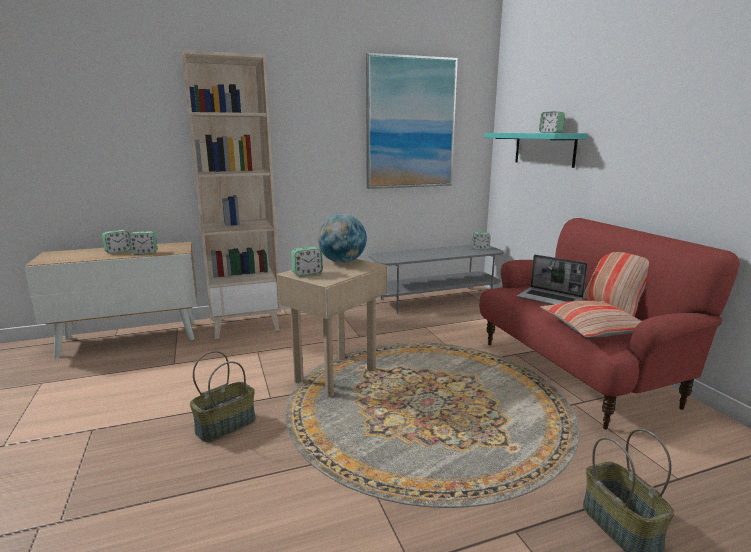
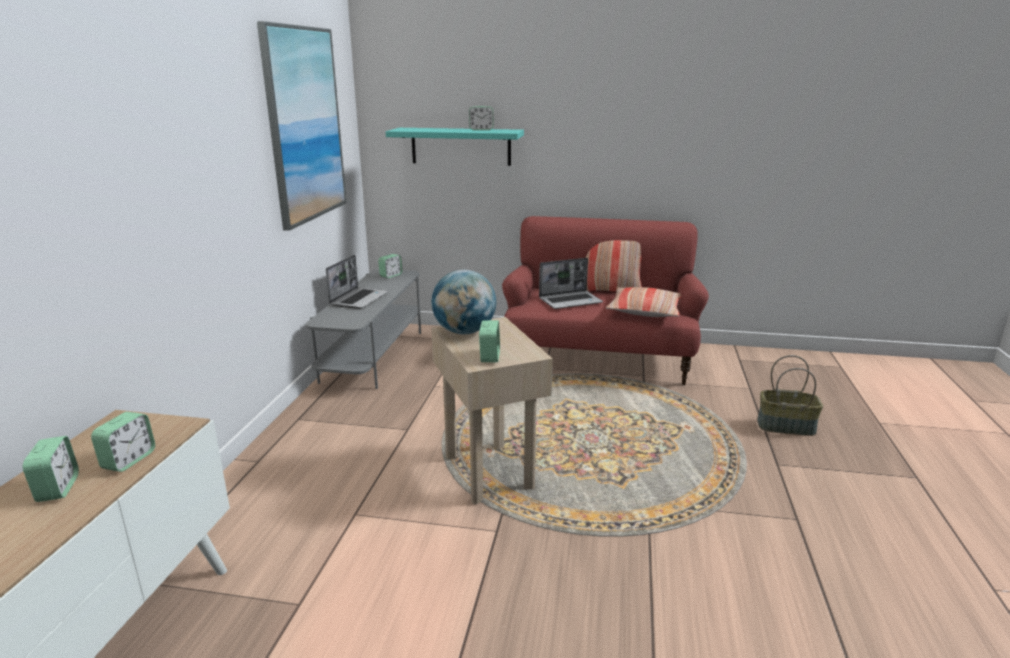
camera: 60 degrees left, 5 degrees up
(226, 425) = (533, 579): basket -> none
(246, 324) = (244, 505): beige bookcase -> none
(426, 252) = (359, 299): none -> laptop

